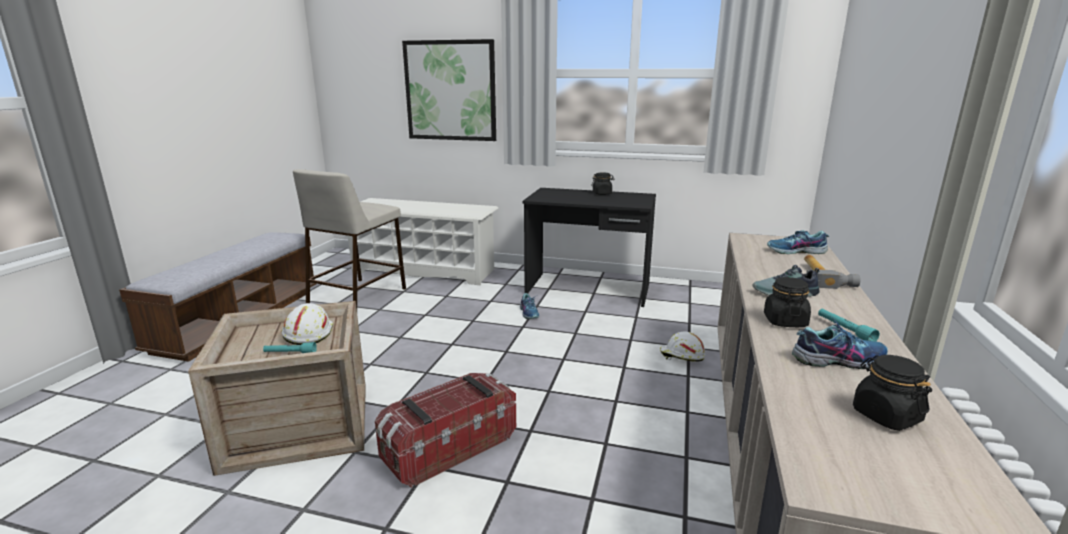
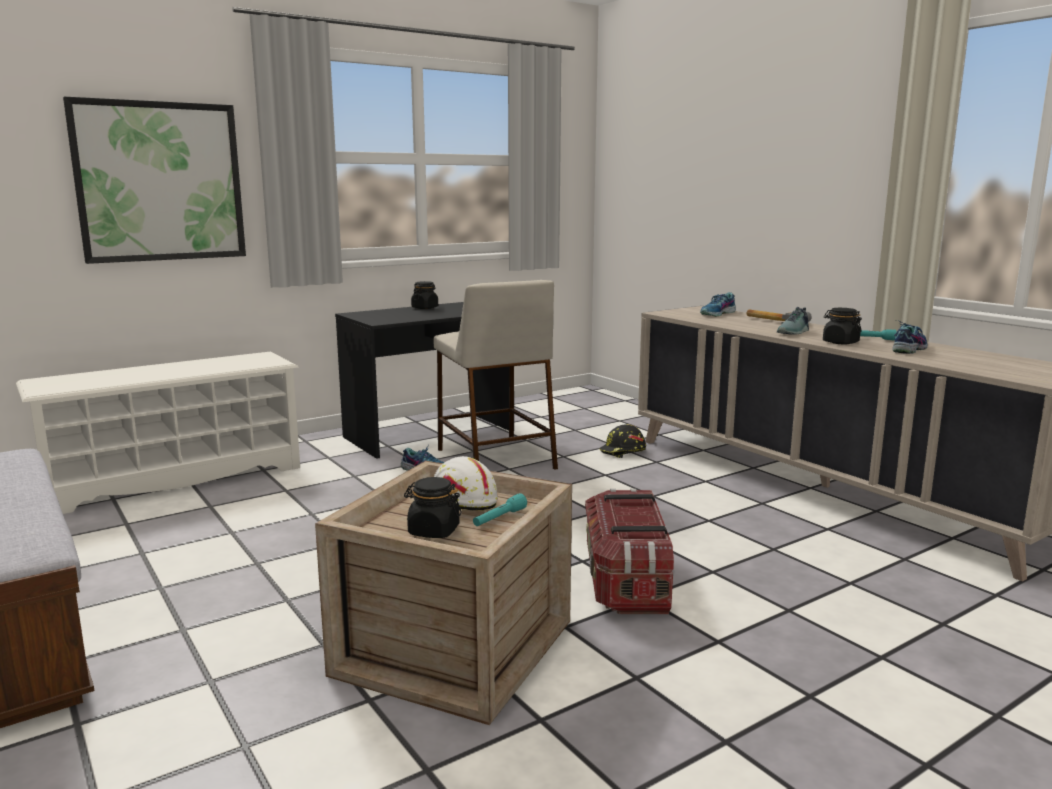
camera: 50 degrees left, 5 degrees down
(358, 296) = (153, 534): beige stool -> beige stool (494, 458)
(681, 356) = (623, 452): white hard hat -> black hard hat
(885, 416) = (983, 359): black jar -> black jar (433, 531)

